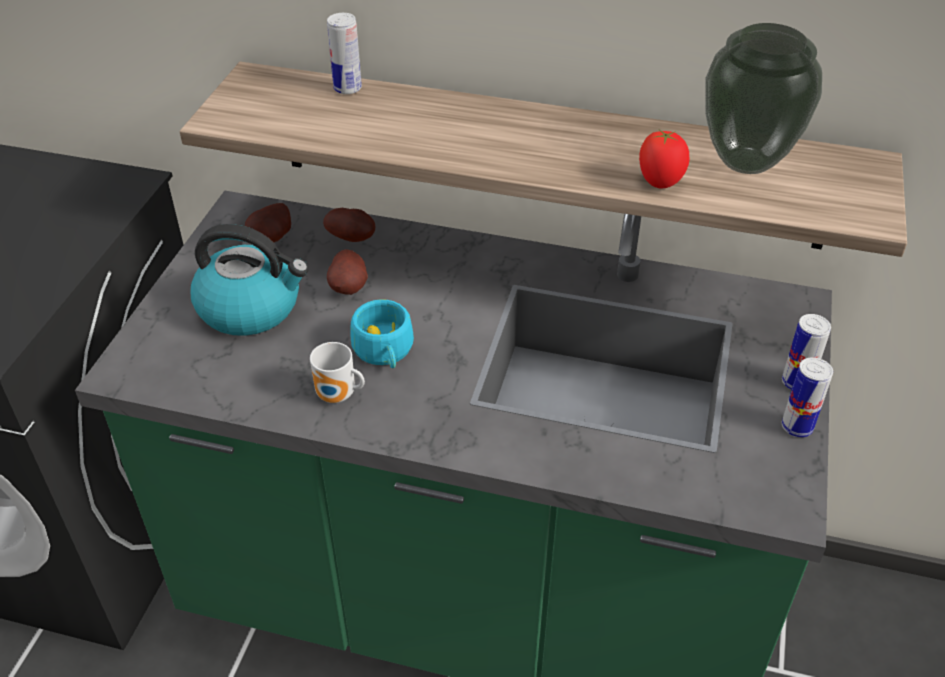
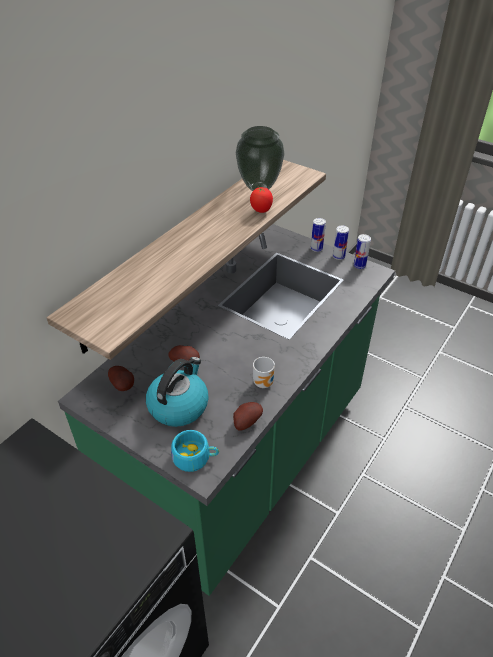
camera: 70 degrees left, 0 degrees up
(347, 88) = (115, 280): can -> can (359, 265)
(353, 238) = (145, 352): potato -> potato (246, 422)
(384, 352) = (241, 359): turquoise cup -> turquoise cup (195, 457)

